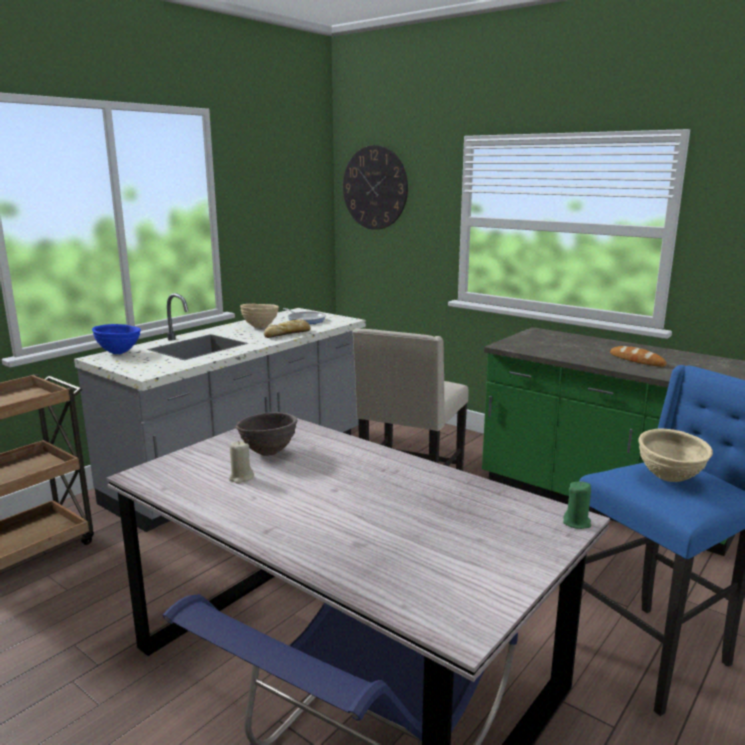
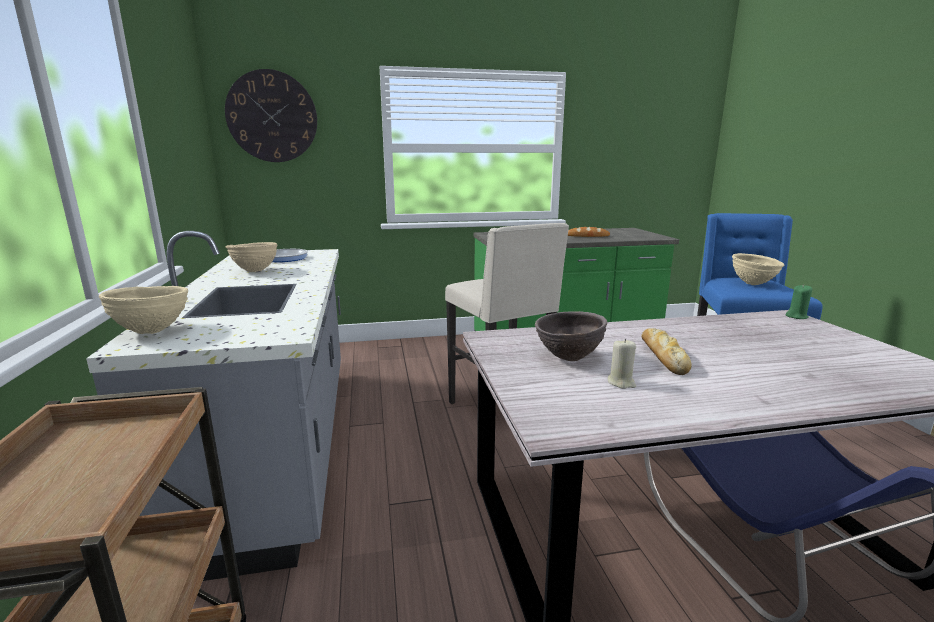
camera: 50 degrees left, 0 degrees up
(119, 353) = (152, 331): blue bowl -> beige bowl
(288, 333) = (308, 269): bread -> bread (662, 356)

